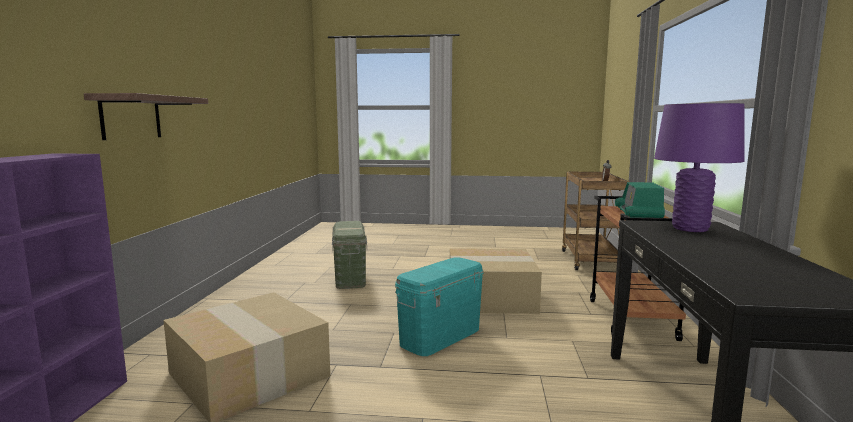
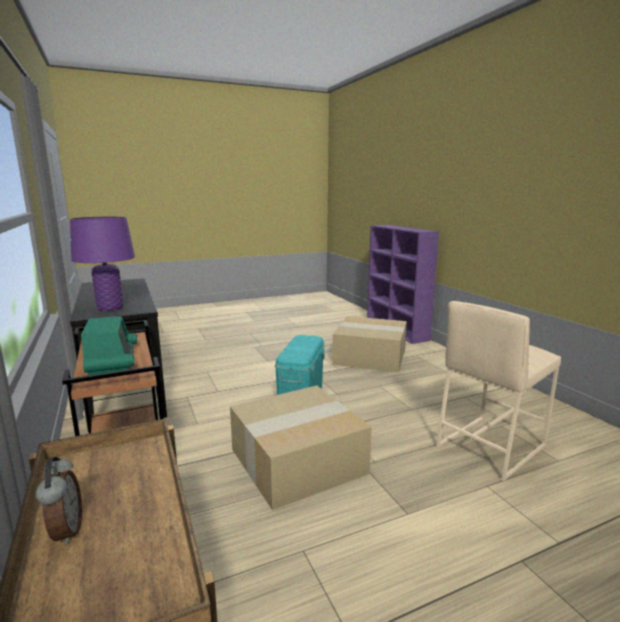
camera: 150 degrees right, 5 degrees up
(131, 117) = (487, 217): shelf -> none
(350, 277) = (489, 446): green storage box -> beige stool

